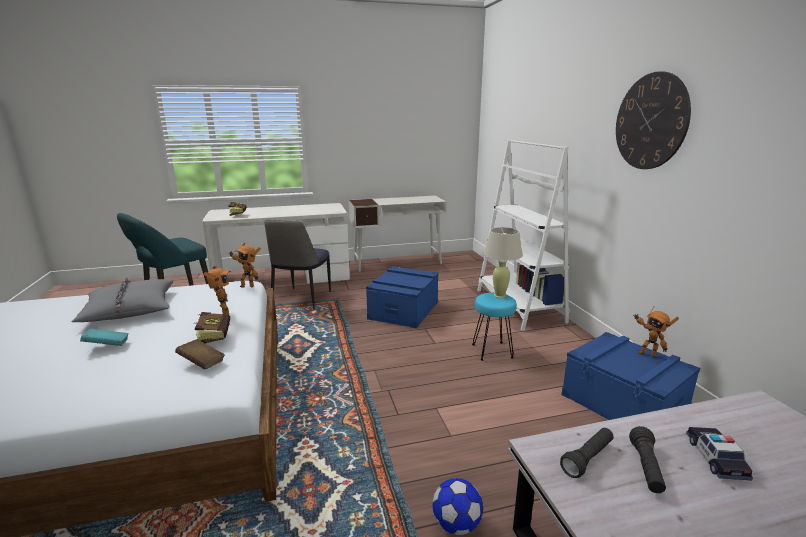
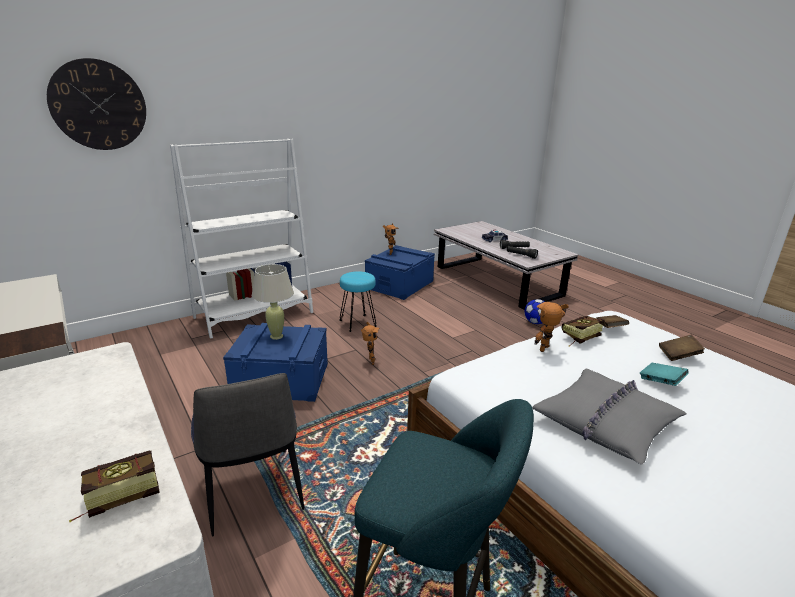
camera: 110 degrees left, 5 degrees up
(103, 377) = (678, 355): none -> brown book
(247, 286) = (468, 366): toy robot -> toy robot (370, 362)
(301, 299) = (253, 493): chair -> chair turned 75 degrees clockwise
(500, 296) = (350, 275): beige table lamp -> beige table lamp (276, 336)
(650, 121) = (326, 111): wall clock -> wall clock (98, 105)

